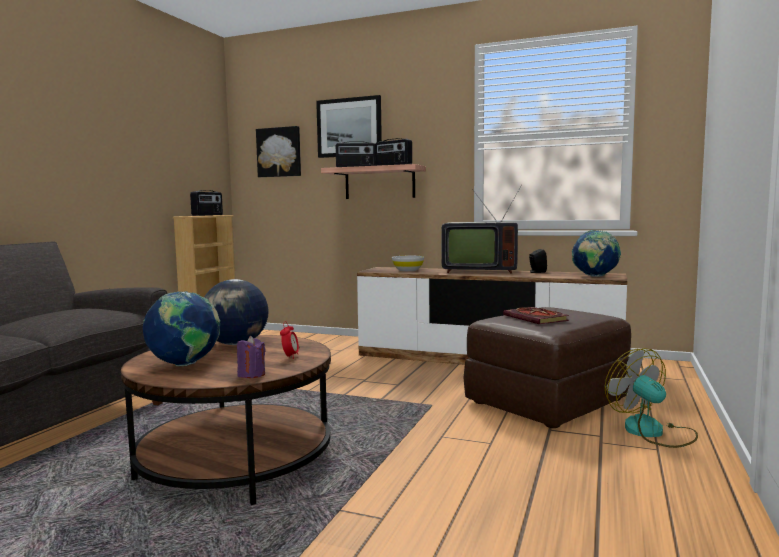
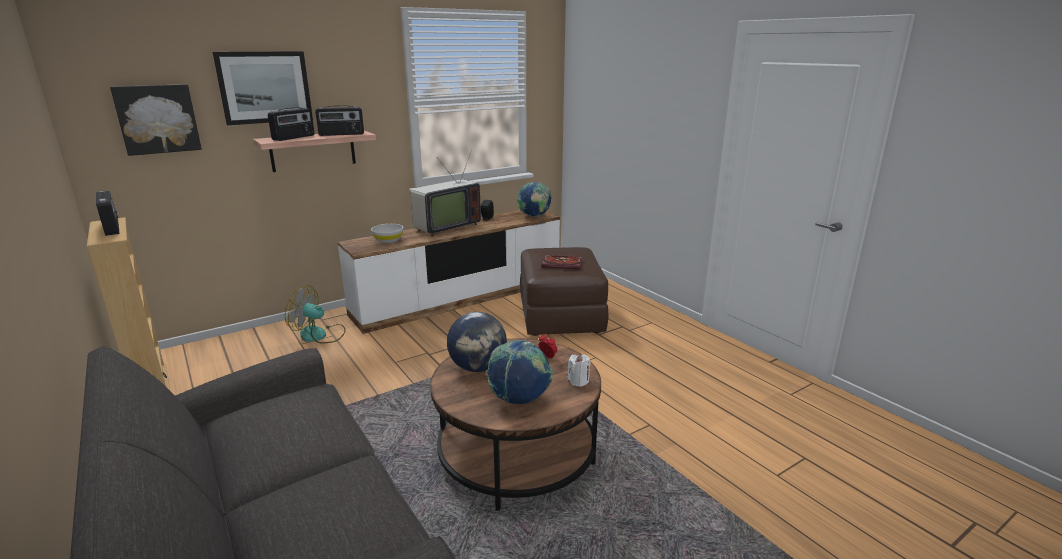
camera: 55 degrees left, 15 degrees up
(251, 374) = (578, 381): purple candle -> white candle
(652, 432) = (633, 313): fan -> fan (319, 335)

